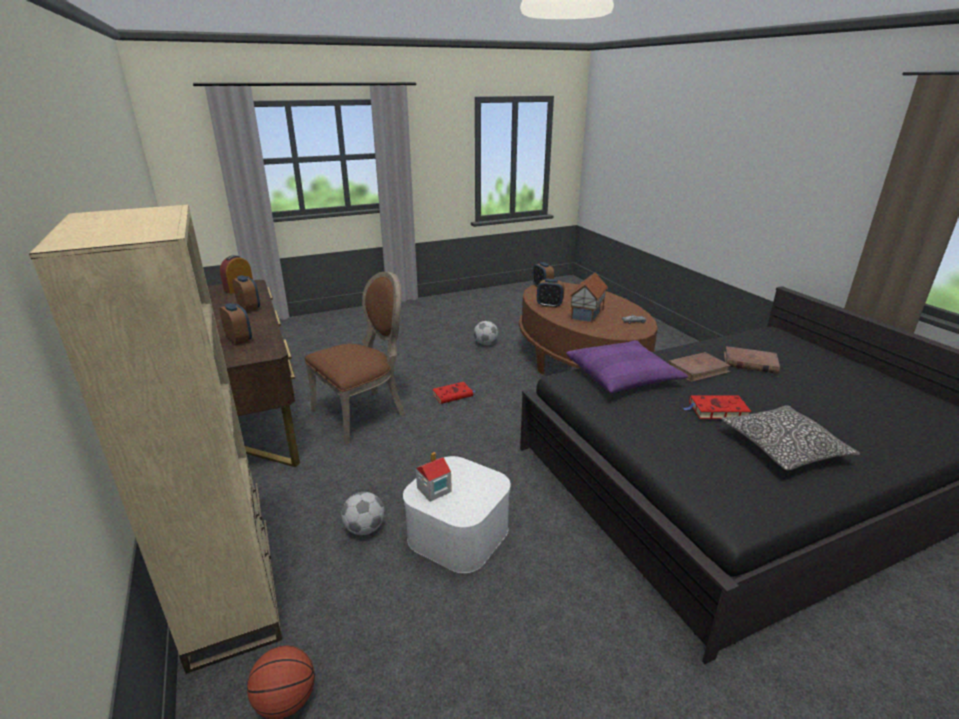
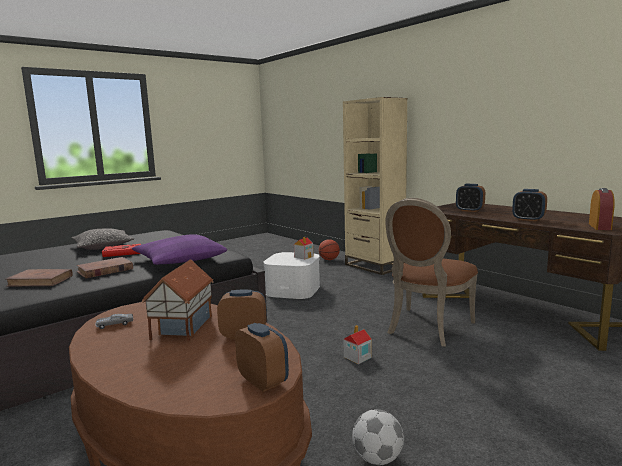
camera: 165 degrees right, 15 degrees down
(365, 529) = (344, 284): football -> none
(453, 395) = (357, 357): red book -> toy house

